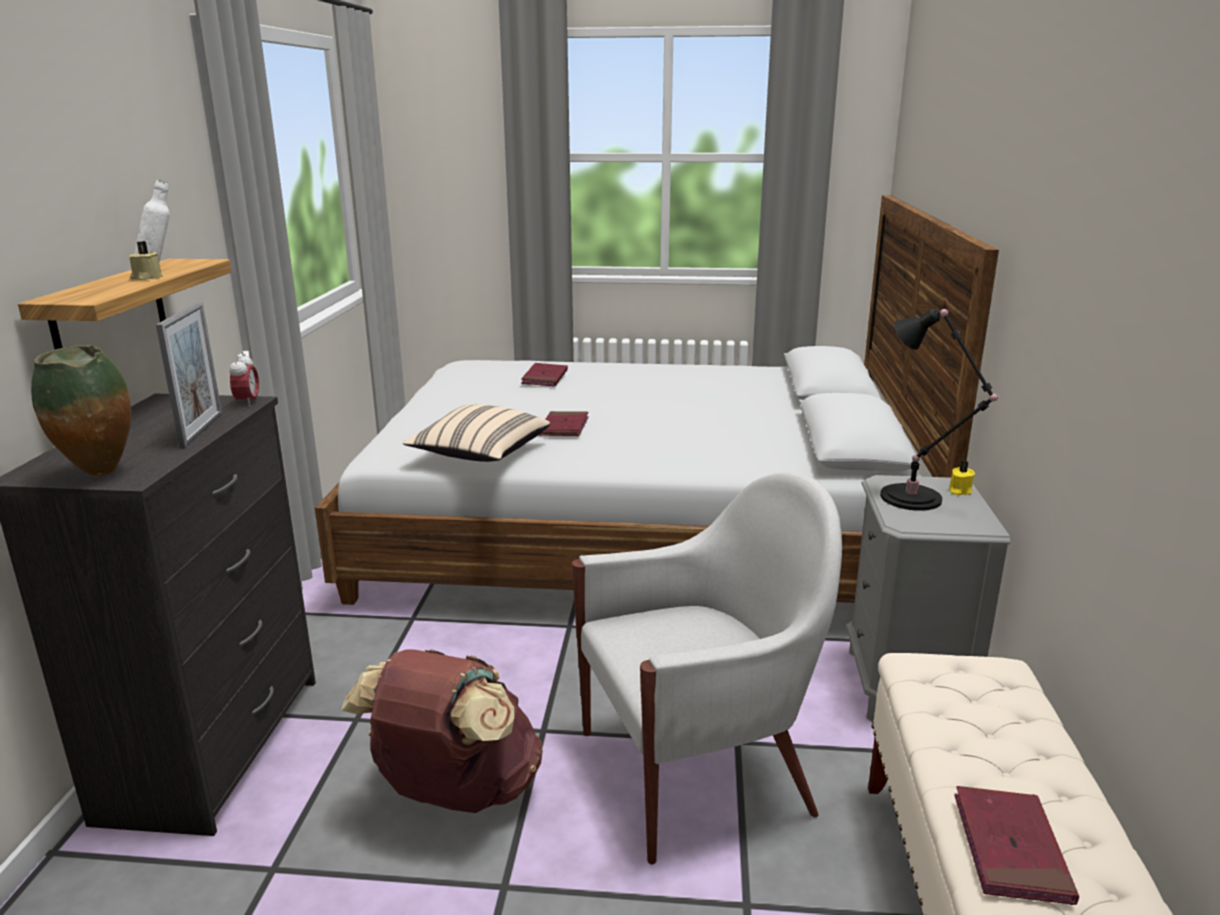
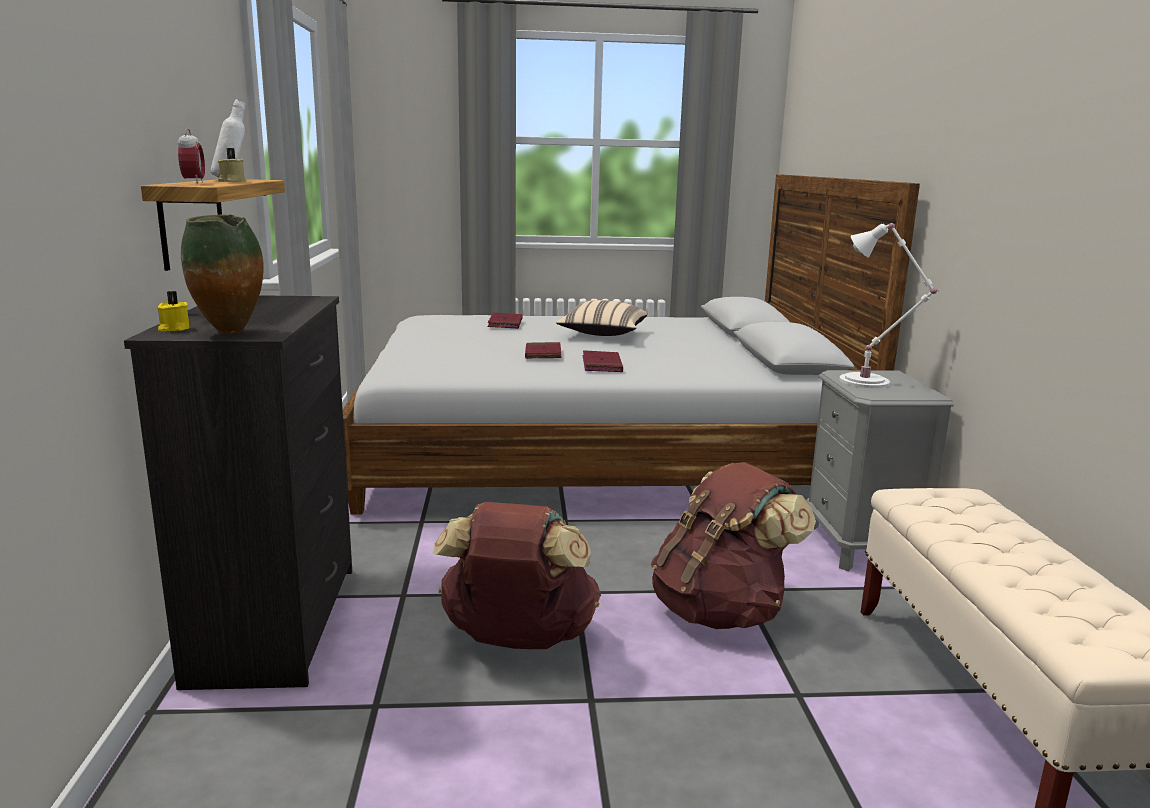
camera: 10 degrees left, 5 degrees down
(202, 430) = (294, 312): picture frame -> none
(247, 402) = (316, 298): alarm clock -> alarm clock (194, 183)
(480, 454) = (481, 371): beige pillow -> beige pillow (602, 334)
(699, 772) = (721, 611): white armchair -> brown backpack
(915, 499) = (868, 382): black table lamp -> white table lamp
(959, 491) = (897, 377): yellow candle -> yellow candle (174, 329)
(1010, 848) = (1037, 590): red book -> red book (602, 365)

